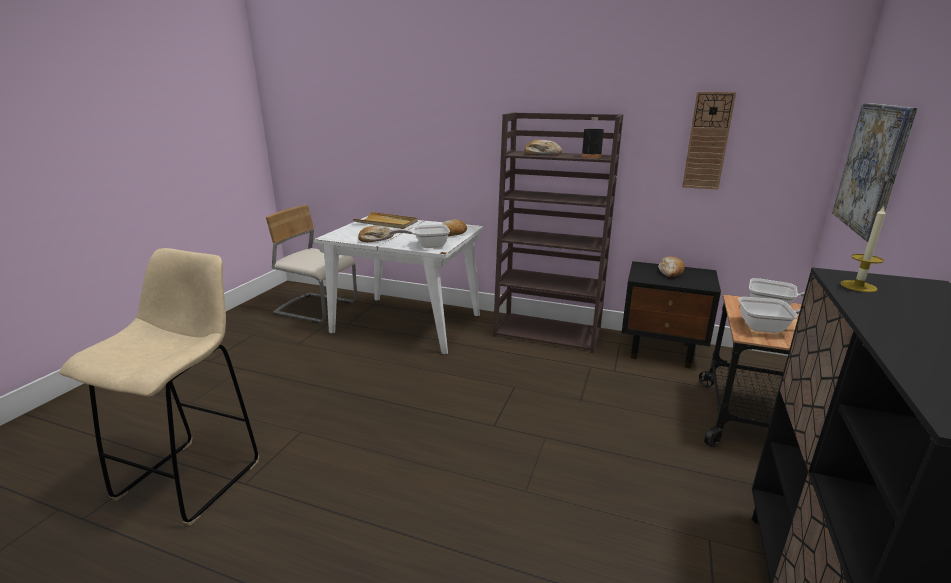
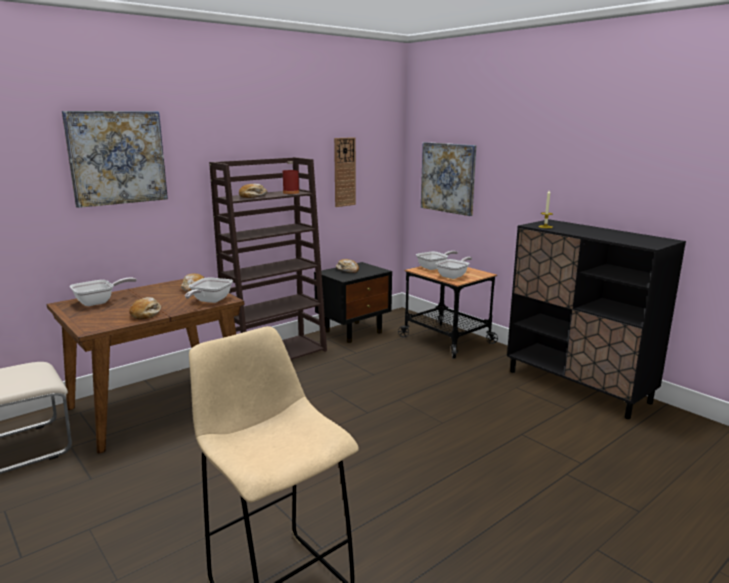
camera: 60 degrees left, 5 degrees down
(386, 223) = (99, 302): beige tray -> frying pan
(408, 323) = (159, 405): white dining table -> brown dining table
(432, 102) = (117, 157): none -> picture
(591, 157) = (291, 193): black bottle -> red bottle

